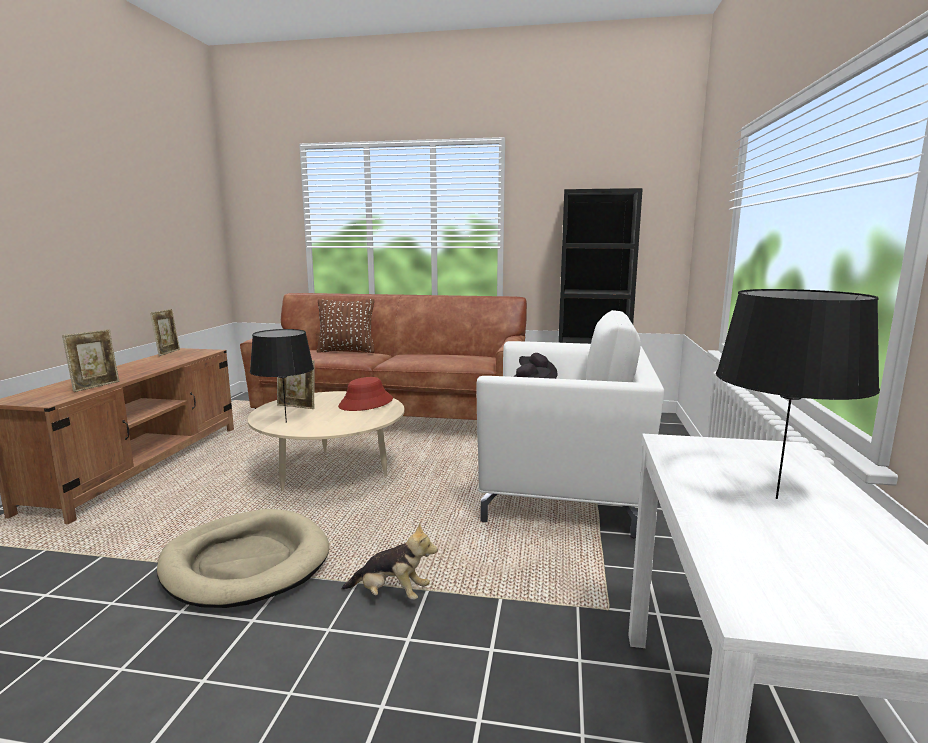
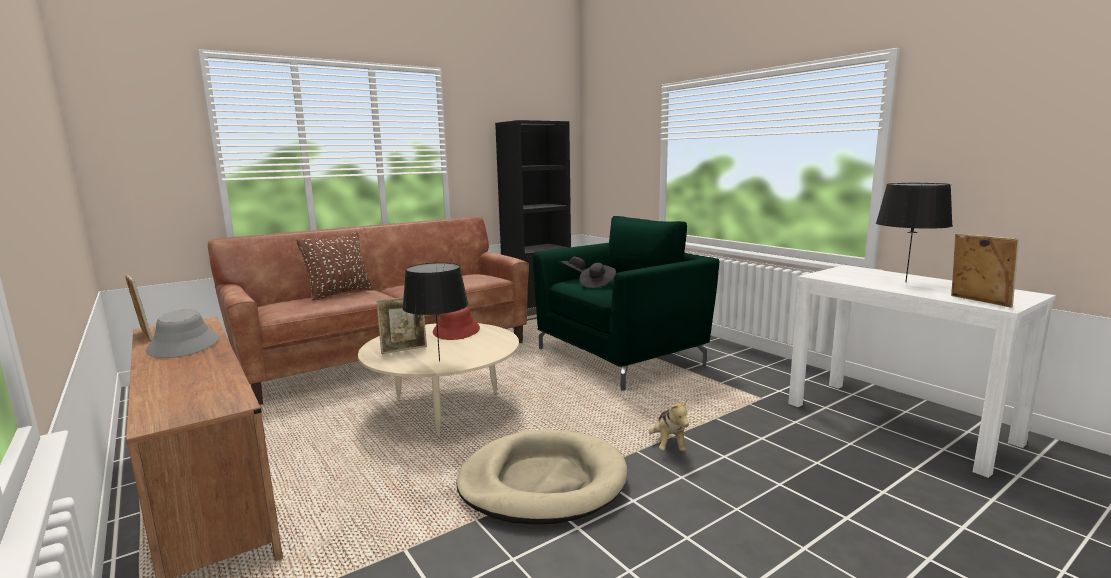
camera: 45 degrees left, 0 degrees up
(96, 386) = (222, 379): picture frame -> picture frame (978, 302)
(157, 362) = (184, 345): none -> grey hat
(391, 594) = (668, 445): plush toy -> plush toy turned 120 degrees clockwise
(565, 488) = (621, 356): white armchair -> green armchair

